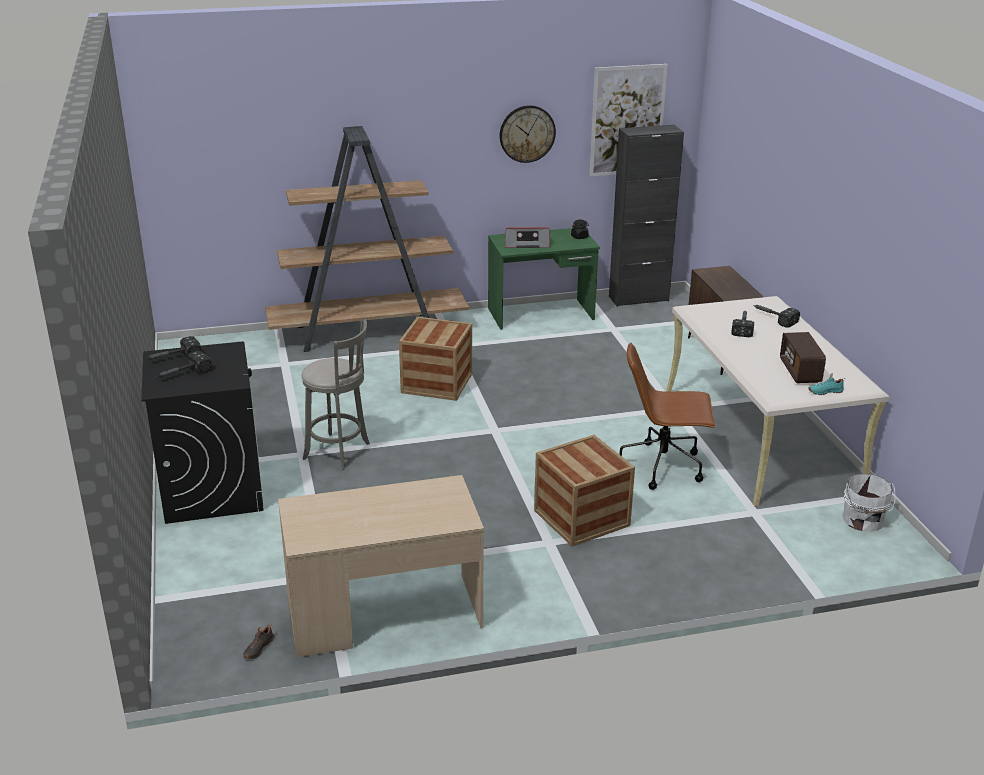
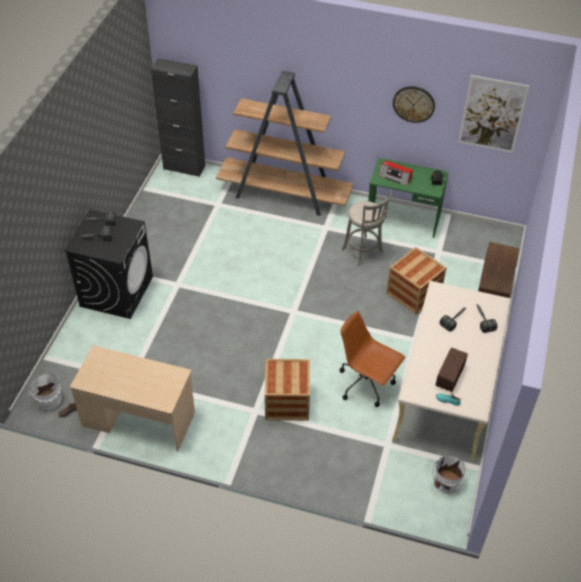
camera: 30 degrees right, 20 degrees up
(206, 647) = (48, 399): none -> white bucket
(340, 452) = (197, 291): grey stool -> grey stool (363, 252)
(437, 383) = (291, 257): crate -> crate (413, 293)
(638, 299) = (481, 228): black cabinet -> black cabinet (184, 167)

